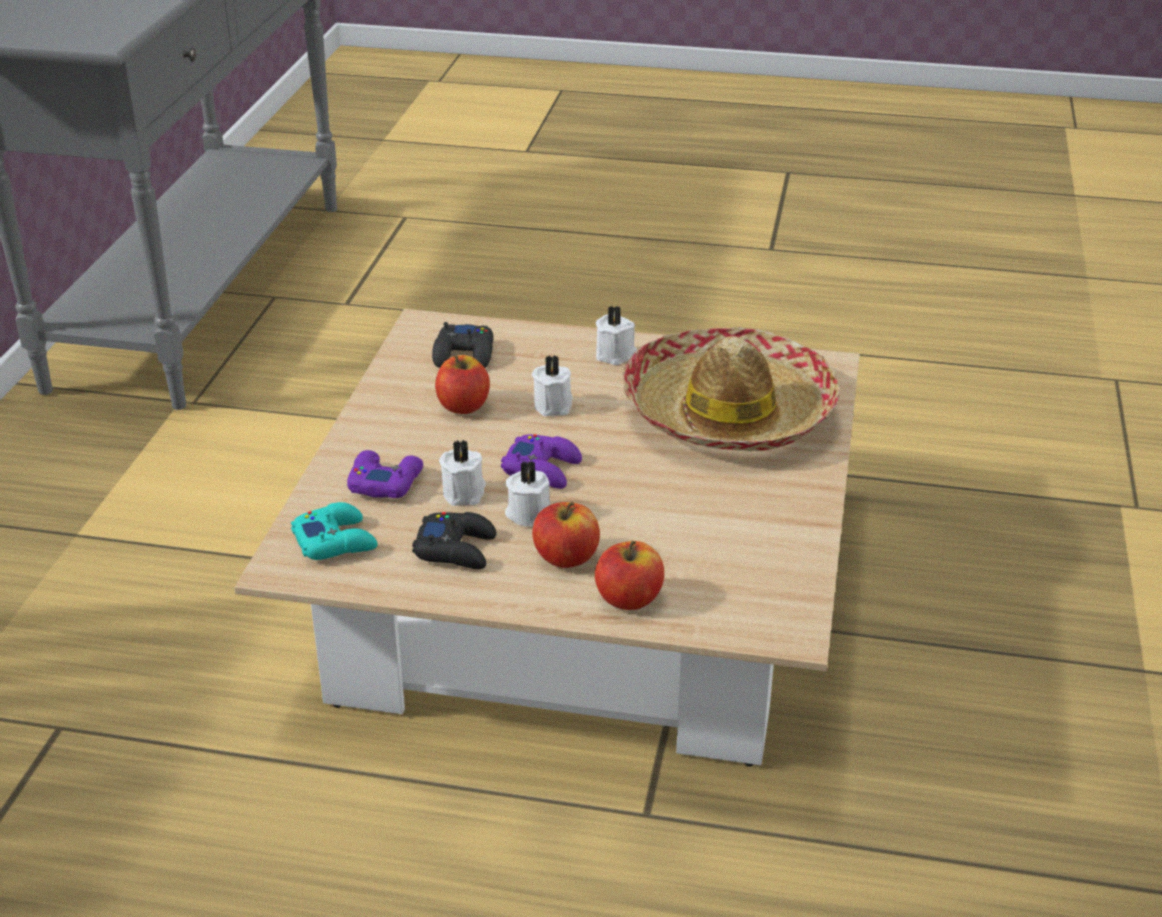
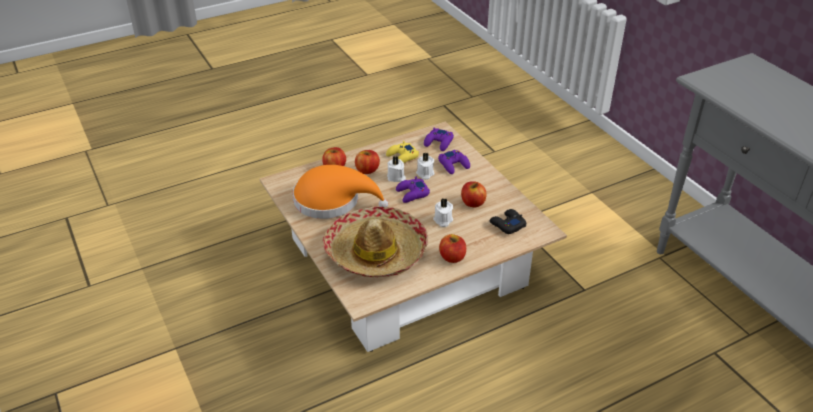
camera: 140 degrees right, 5 degrees up
(335, 541) = (439, 143): turquoise game controller -> purple game controller
(456, 549) = (402, 157): black game controller -> yellow game controller
(616, 354) = (452, 257): white candle -> apple
(711, 529) = (332, 201): none -> orange hat

